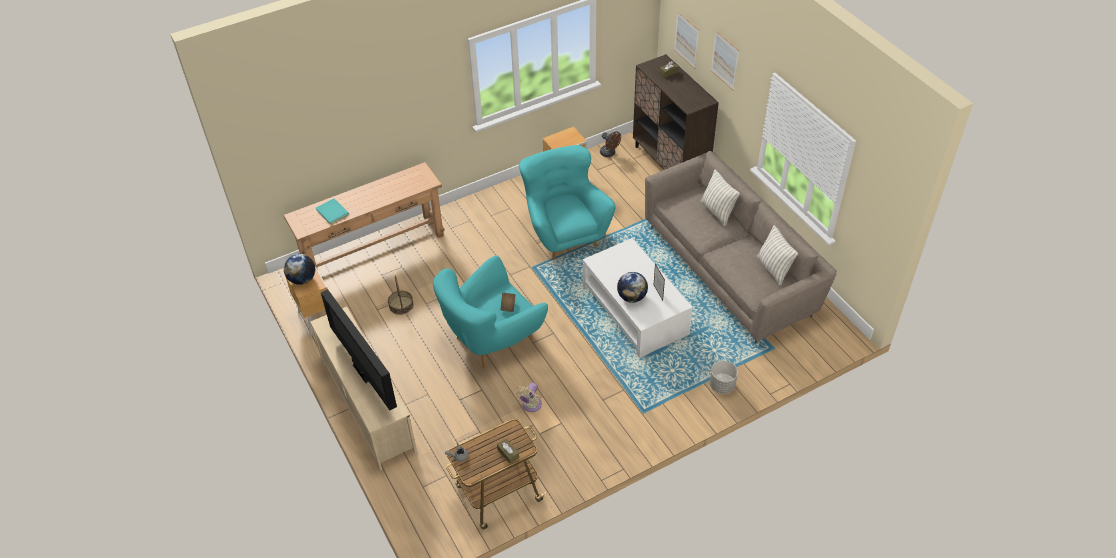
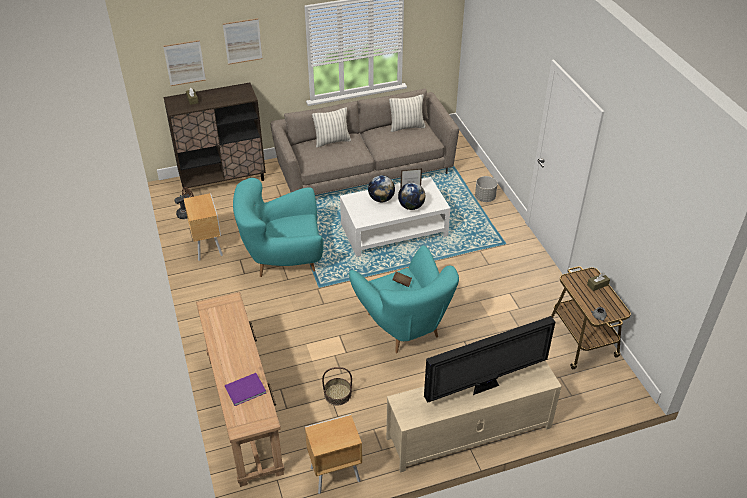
camera: 80 degrees left, 5 degrees down
(302, 279) = (332, 437): globe -> globe (381, 199)
(332, 211) = (244, 389): turquoise book -> purple book
(530, 406) = (488, 310): beige fan -> none

